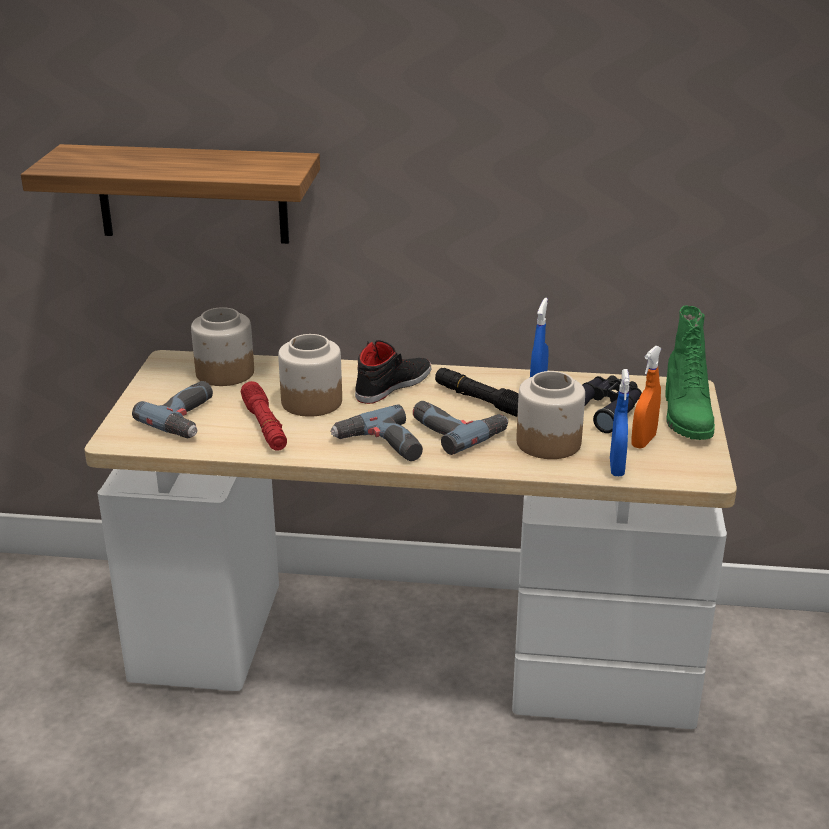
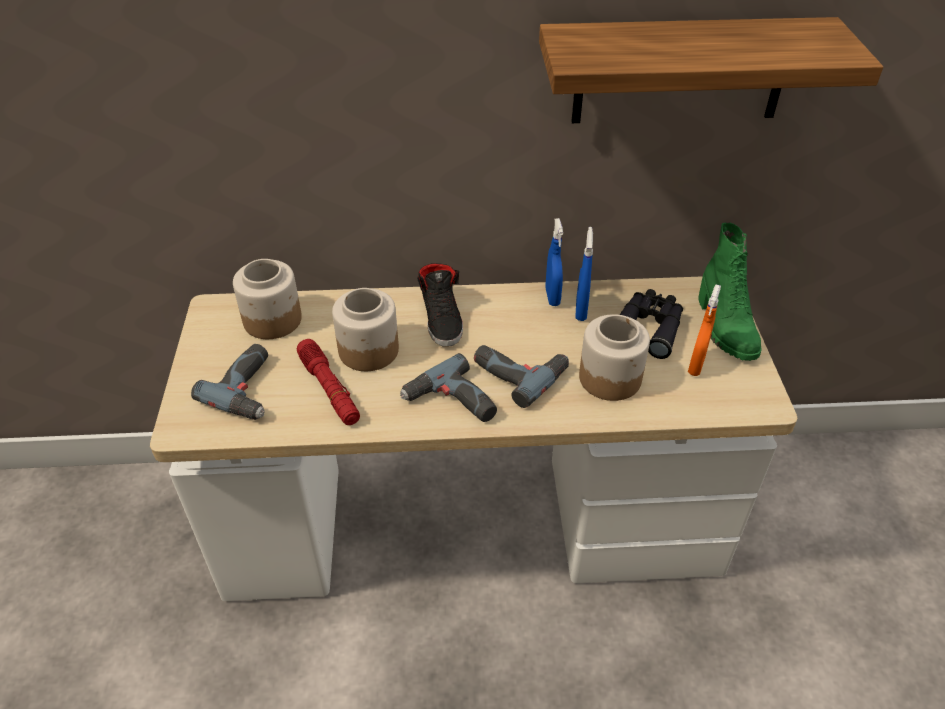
camera: 10 degrees left, 15 degrees up
(192, 194) = (211, 145): shelf -> shelf (680, 71)
(392, 385) = (442, 318): black shoe -> black shoe turned 135 degrees clockwise
(482, 401) = (532, 329): black flashlight -> none
(616, 468) = (682, 404): blue spray bottle -> blue spray bottle (552, 297)

